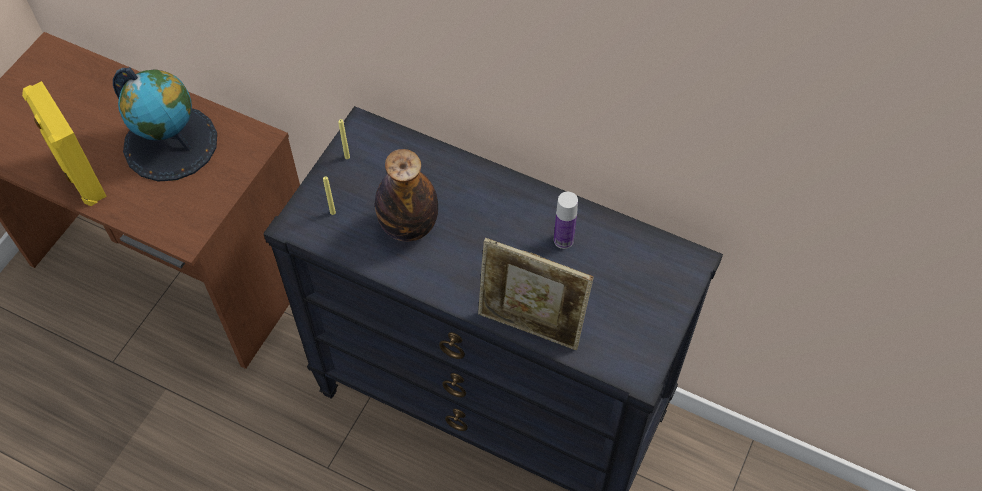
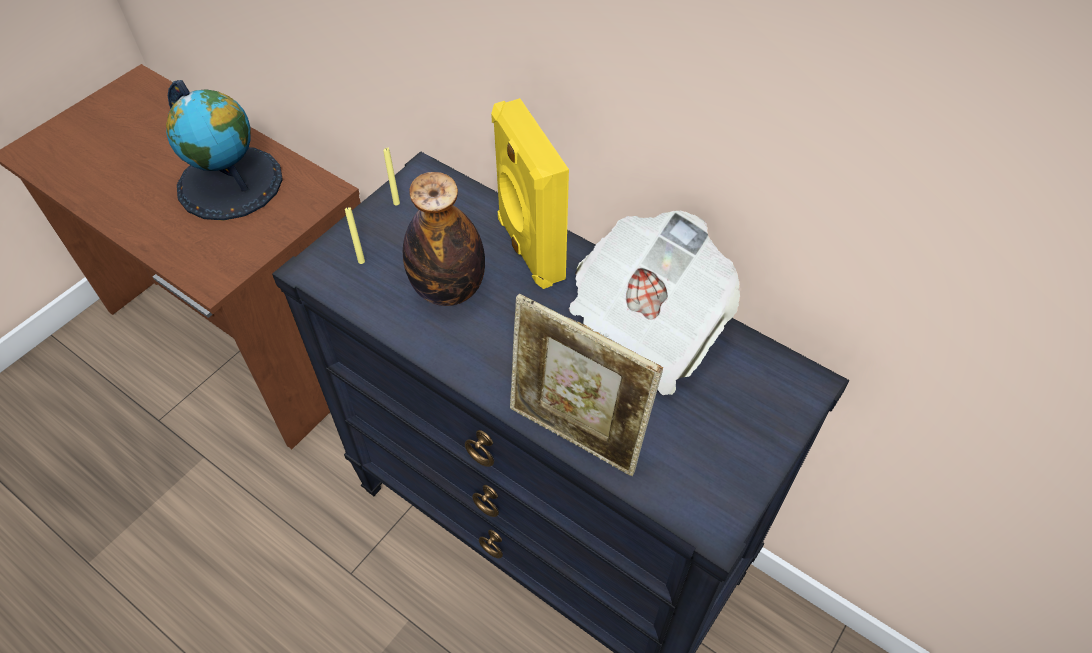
camera: 10 degrees right, 5 degrees down
(80, 177) = (123, 204): yellow speaker -> yellow speaker (528, 249)
(563, 240) = (640, 333): bottle -> newspaper

